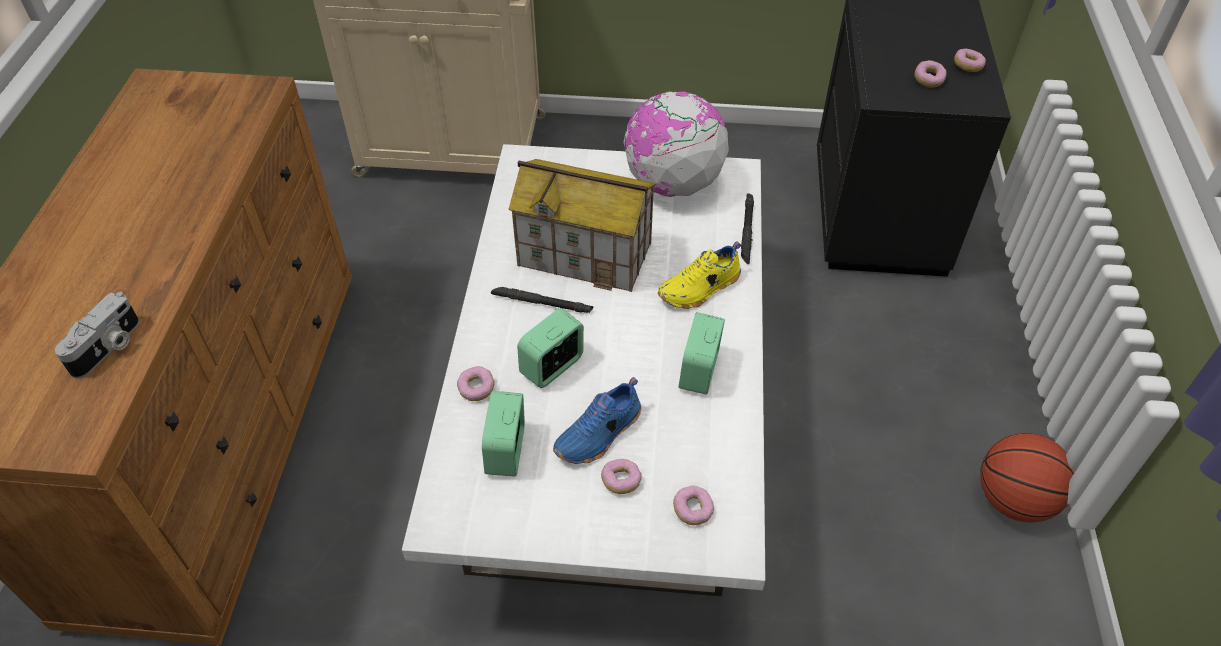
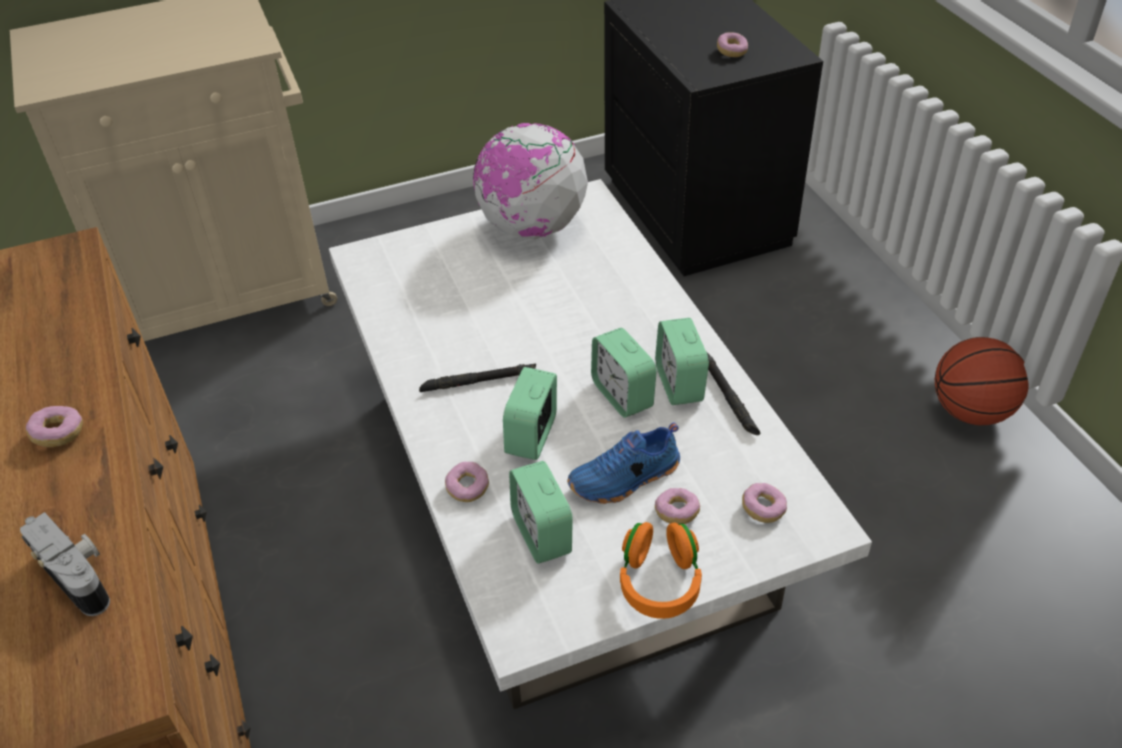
camera: 25 degrees left, 5 degrees down
(109, 348) = (79, 575): camera -> camera turned 45 degrees counterclockwise
(568, 532) = (659, 582): none -> orange headphones
(586, 254) = (491, 320): toy house -> none
(600, 435) = (625, 479): blue shoe -> blue shoe turned 45 degrees clockwise
(646, 362) = (622, 395): none -> alarm clock
(700, 289) = (627, 311): yellow shoe -> none
(747, 231) = (634, 244): black flashlight -> black flashlight (728, 396)
(967, 66) = (756, 31): donut -> donut (59, 434)

